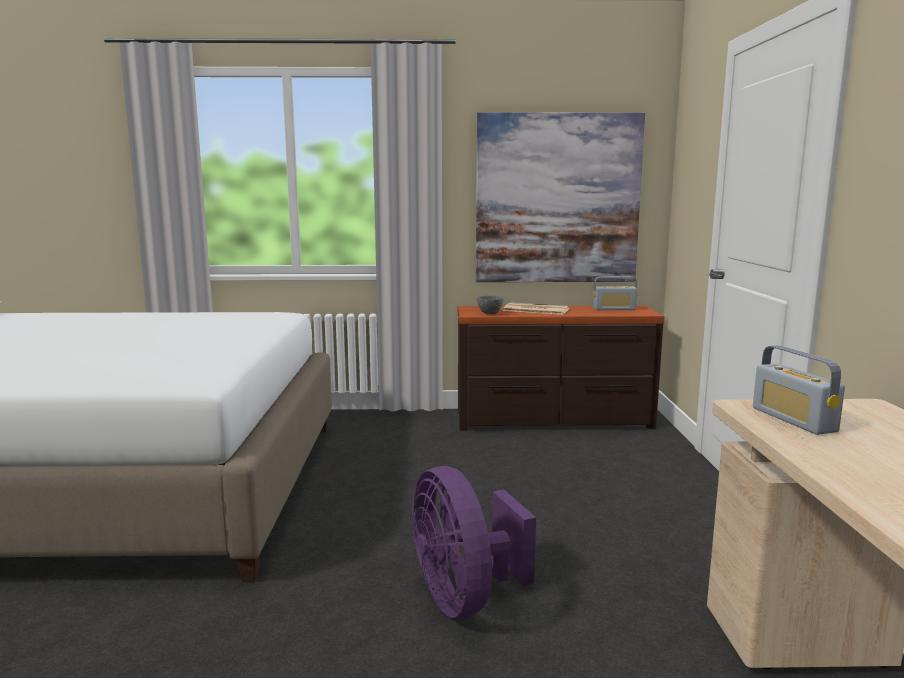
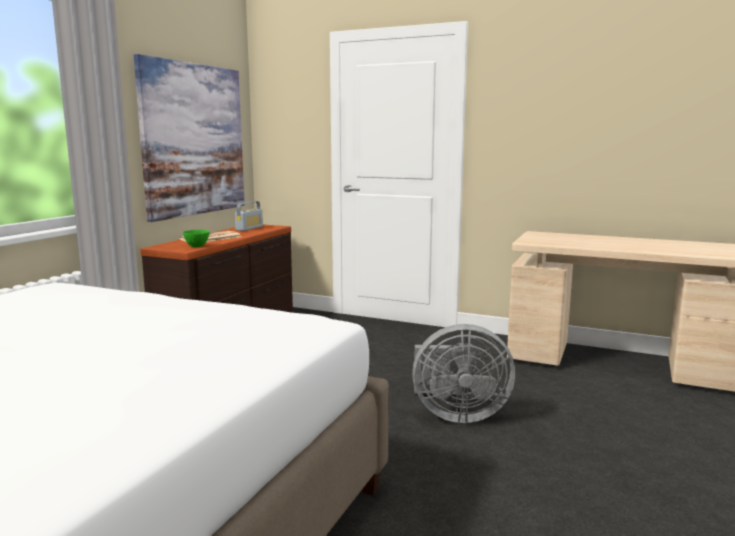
camera: 65 degrees left, 0 degrees up
(464, 598) = (456, 414): purple fan -> grey fan
(490, 313) = (197, 246): grey bowl -> green bowl
(793, 420) = (550, 242): radio -> none

